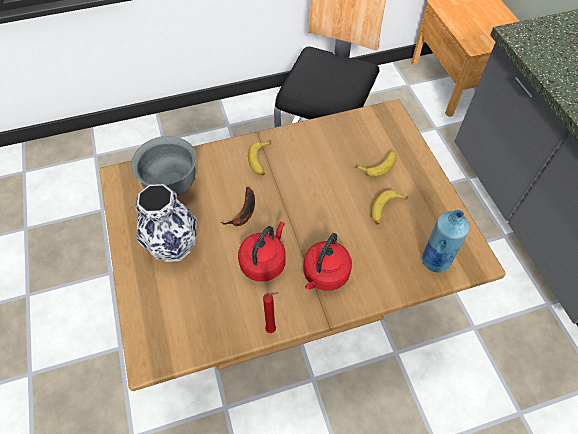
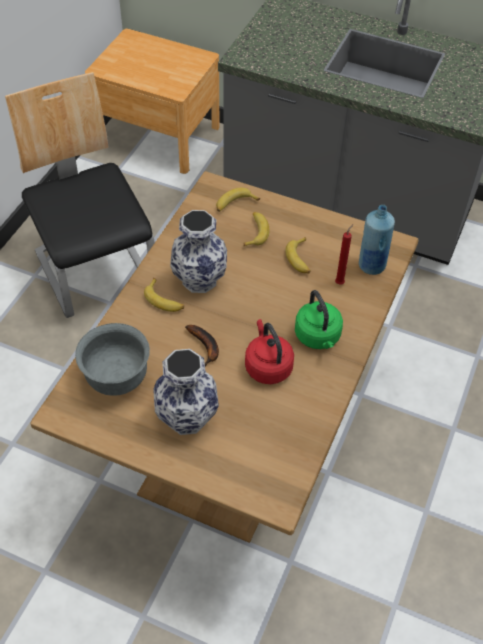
camera: 50 degrees left, 5 degrees down
(272, 329) = (332, 401): red candle -> red candle (340, 282)
(300, 166) = (200, 279): none -> vase
(324, 275) = (318, 337): red kettle -> green kettle
(389, 135) = (234, 204): none -> banana

